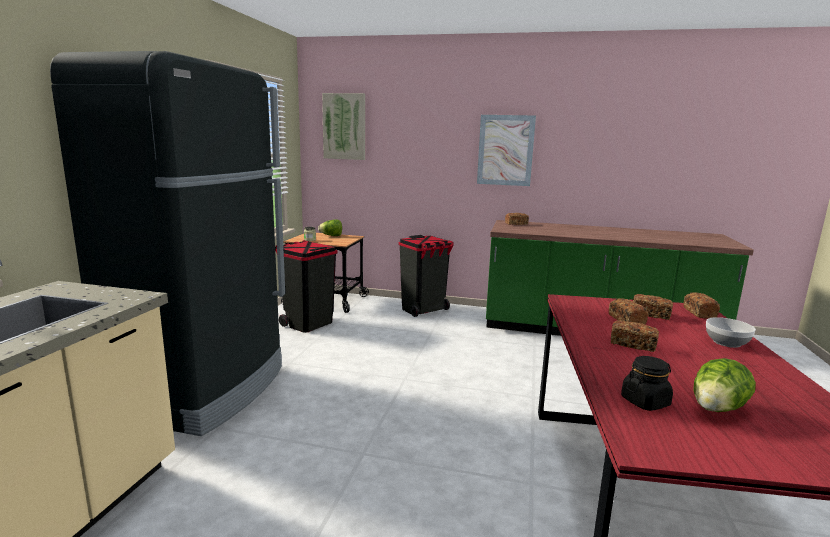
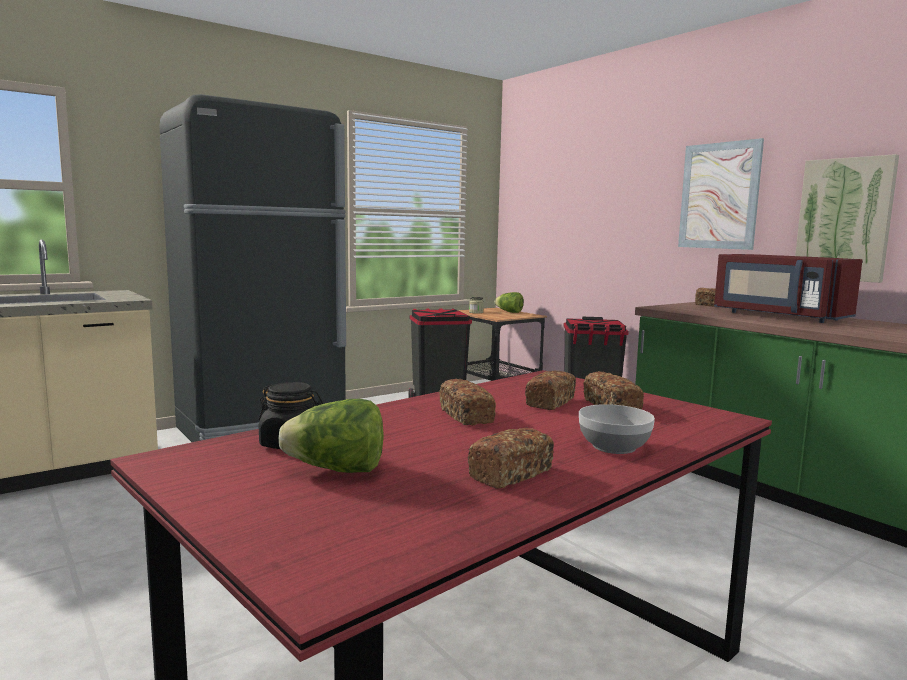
camera: 40 degrees right, 5 degrees down
(344, 126) = (538, 179): picture -> picture (844, 219)
(568, 229) = (778, 316): none -> red microwave
(699, 313) = (705, 421): bread -> bread (510, 474)

